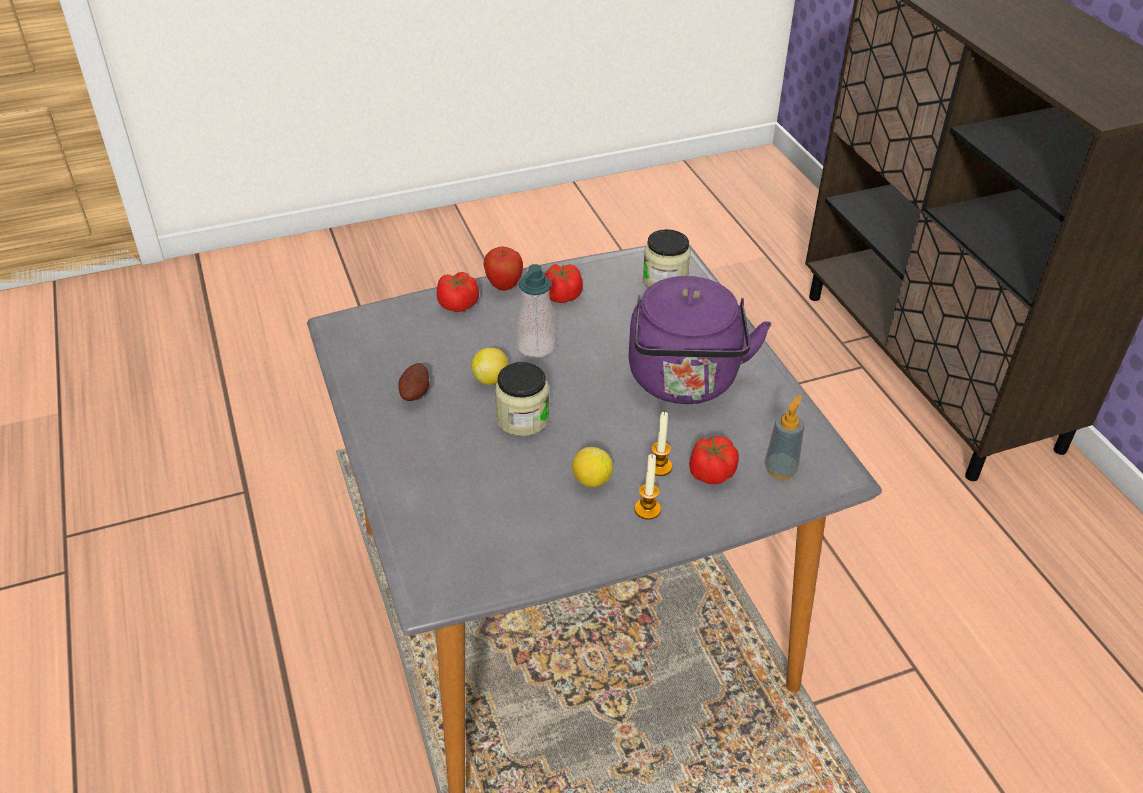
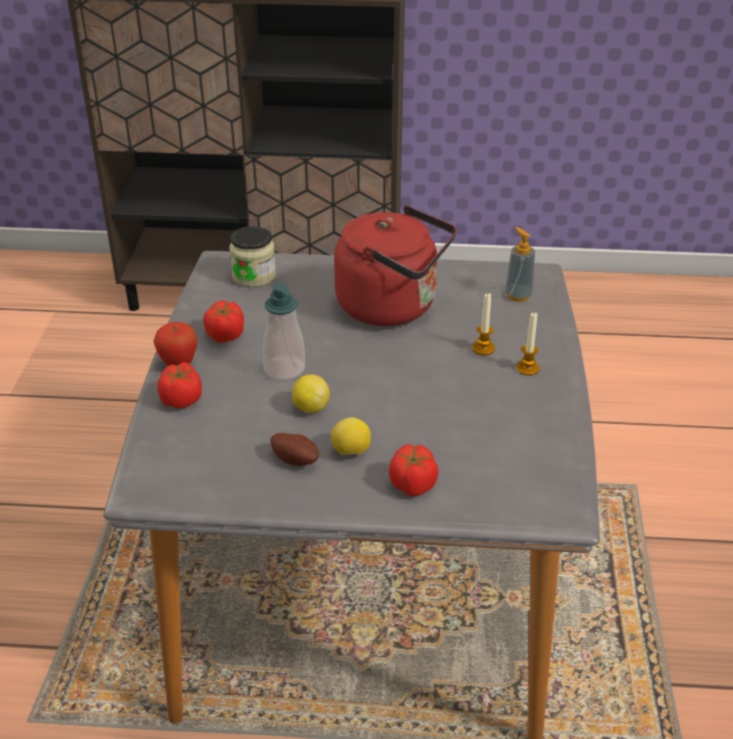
camera: 65 degrees left, 5 degrees down
(522, 419) = (378, 403): jar -> none
(591, 480) = (479, 387): lemon -> lemon (351, 452)
(684, 382) = (393, 307): purple kettle -> red kettle
(711, 473) = (505, 327): tomato -> tomato (413, 485)

